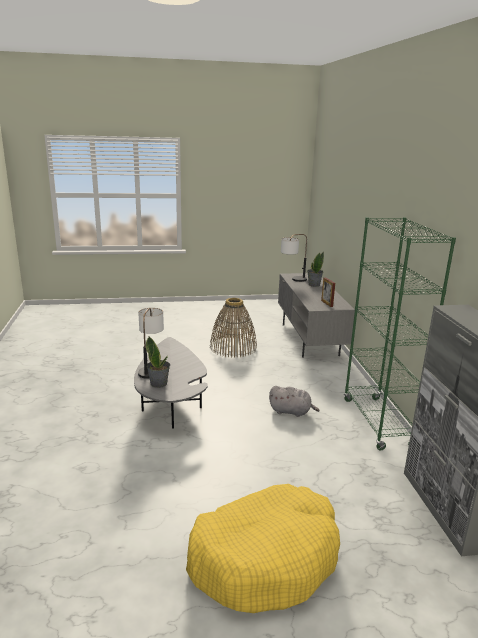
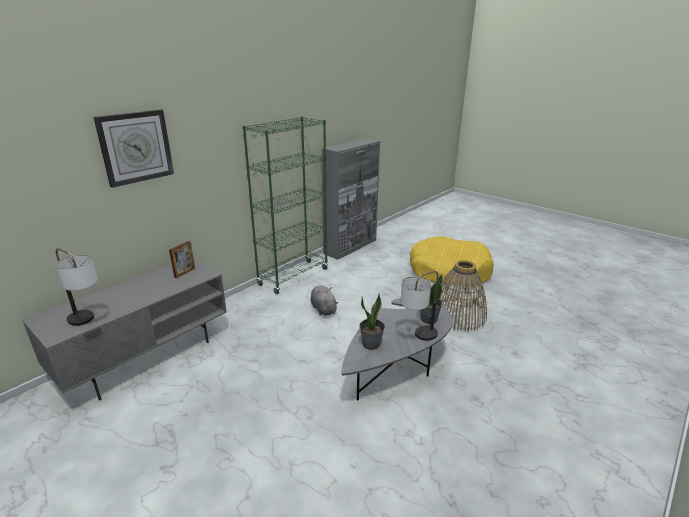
camera: 130 degrees left, 5 degrees up
(233, 347) = (225, 402): basket -> basket (458, 315)
(314, 285) = (105, 300): potted plant -> potted plant (371, 344)
(362, 203) = (136, 147): none -> wall clock

